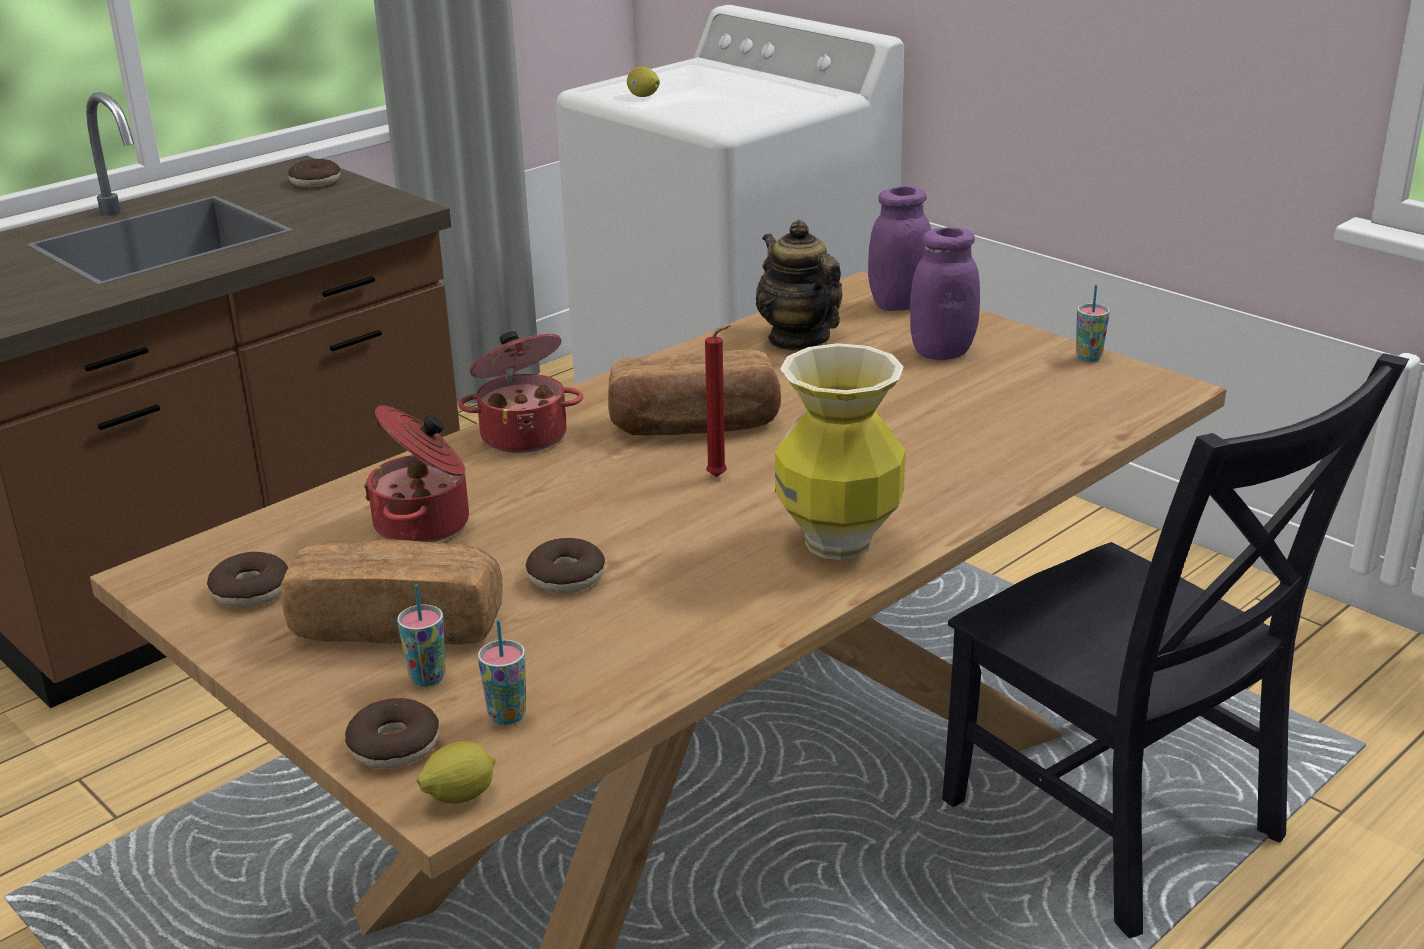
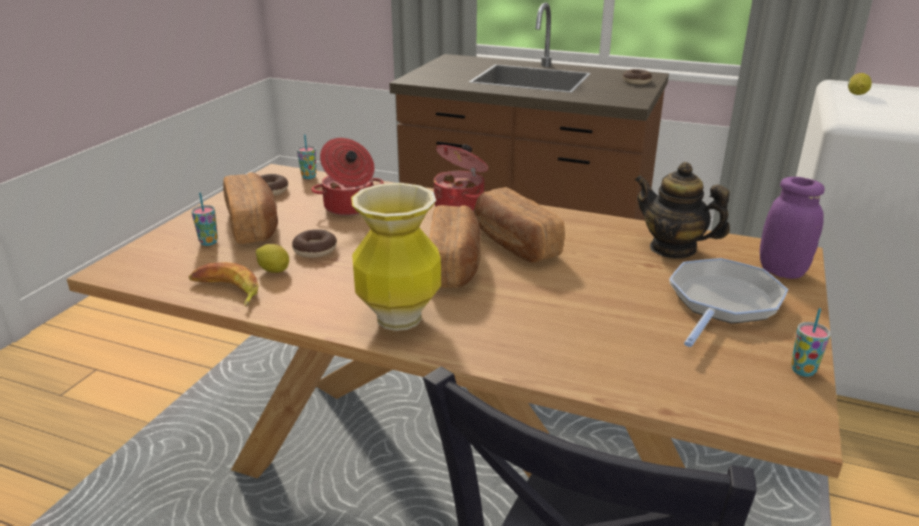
camera: 65 degrees right, 0 degrees up
(394, 746) = (150, 249): donut -> none
(459, 796) = (111, 273): lemon -> lemon (274, 270)
(507, 715) = (179, 267): cup -> cup (309, 176)
(643, 673) = (226, 291): none -> banana
(719, 477) = (454, 265): red candle -> bread
(798, 339) = (673, 249): teapot -> teapot turned 90 degrees counterclockwise
(942, 352) = (722, 303): purple jar -> frying pan

